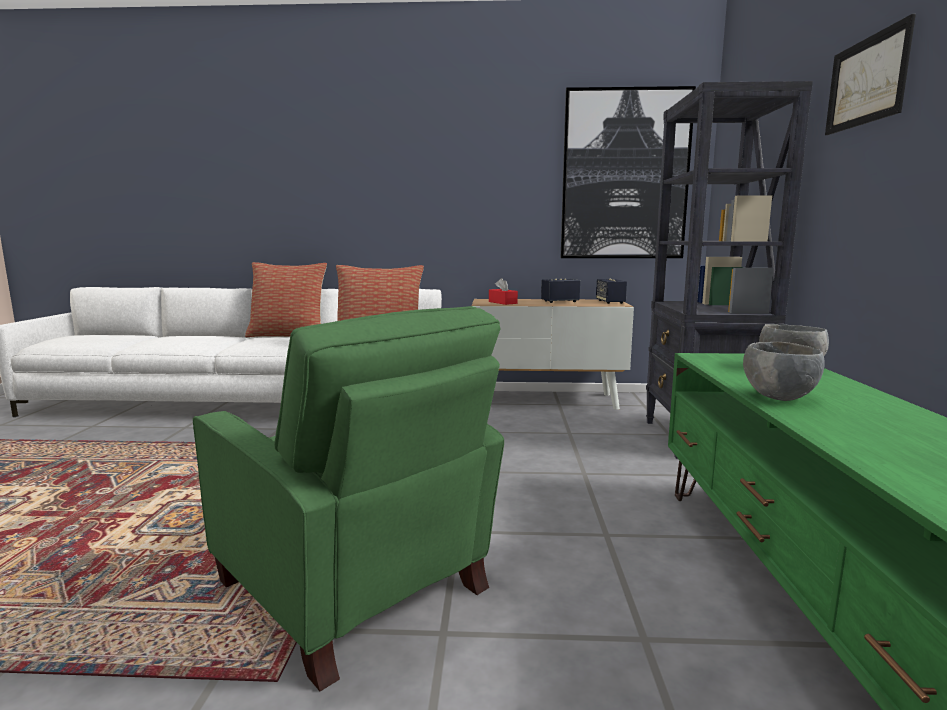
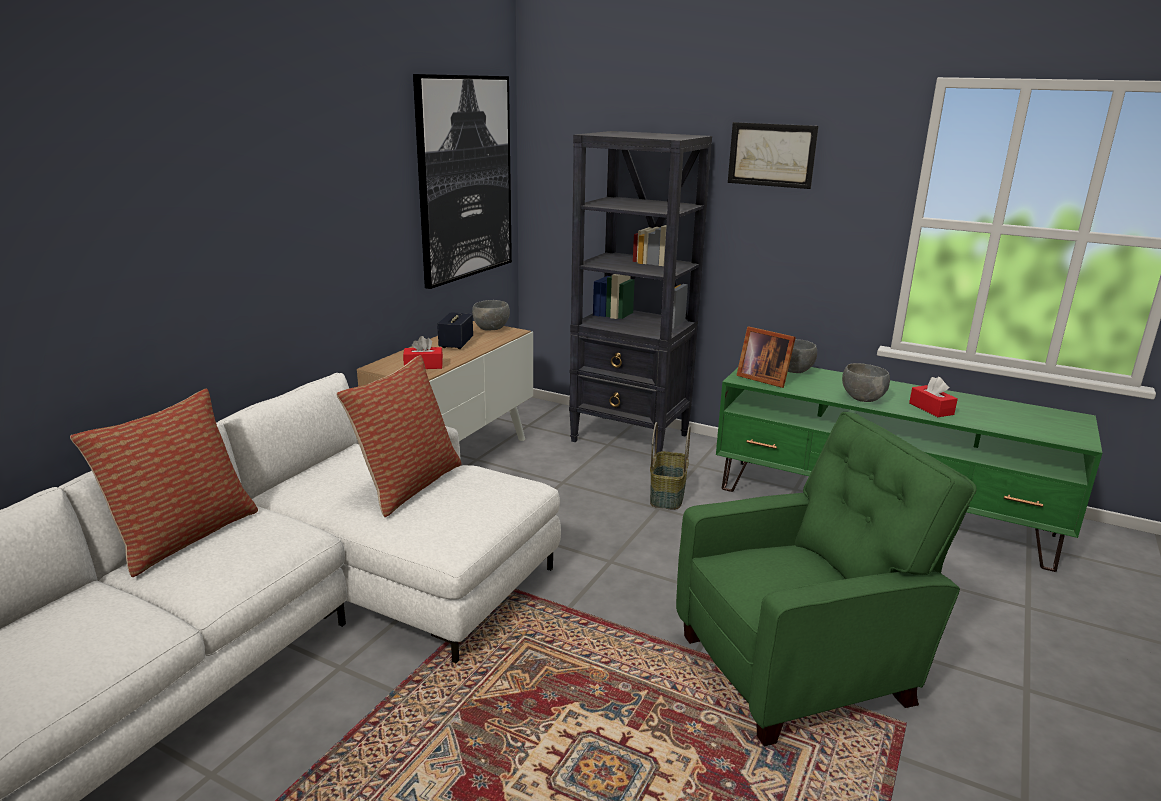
camera: 65 degrees left, 10 degrees up
(610, 302) = (492, 329): speaker -> grey bowl
(615, 472) = (666, 495): none -> basket
(725, 361) = (762, 378): none -> picture frame
(855, 431) = (931, 409): none -> red tissue box

